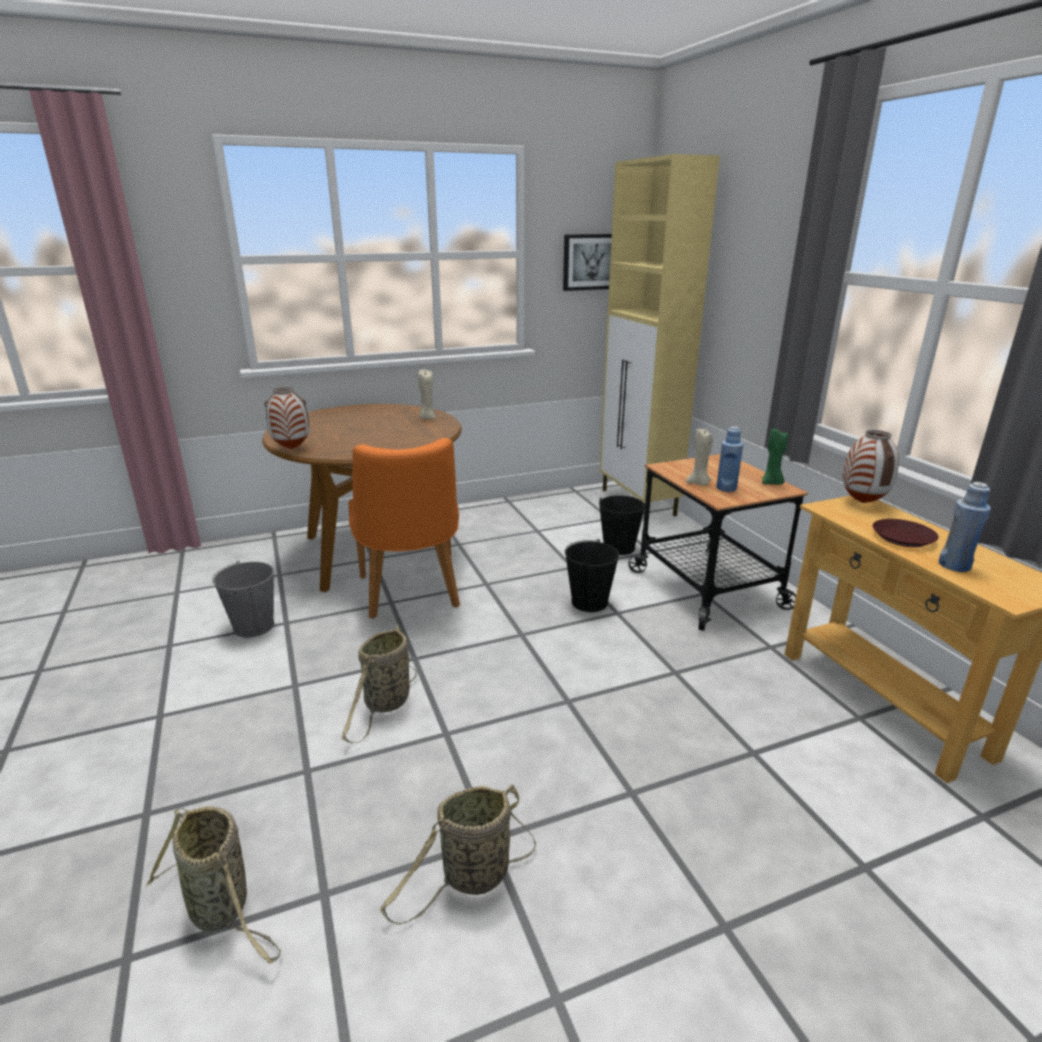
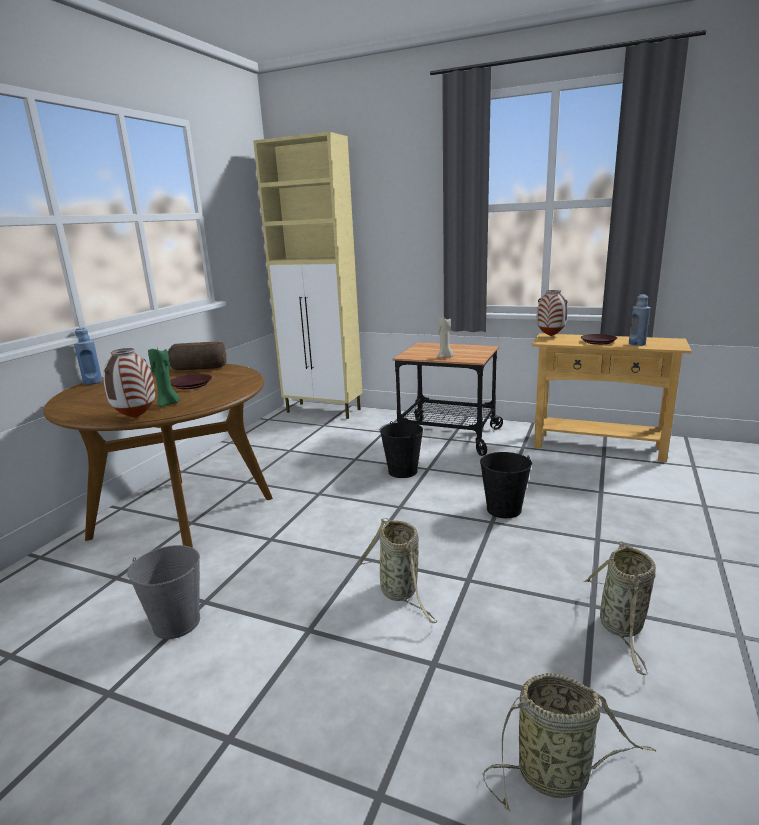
camera: 45 degrees left, 5 degrees down
(384, 433) = (191, 385): none -> brown plate
(411, 596) = (278, 527): orange chair -> none
(427, 418) = (198, 369): beige candle -> bread
(590, 262) = (243, 223): picture -> none
(619, 547) = (361, 437): black bucket -> black bucket (503, 509)
(726, 488) = (462, 355): blue bottle -> blue bottle (93, 382)
(771, 483) = (474, 347): green candle -> green candle (168, 404)

